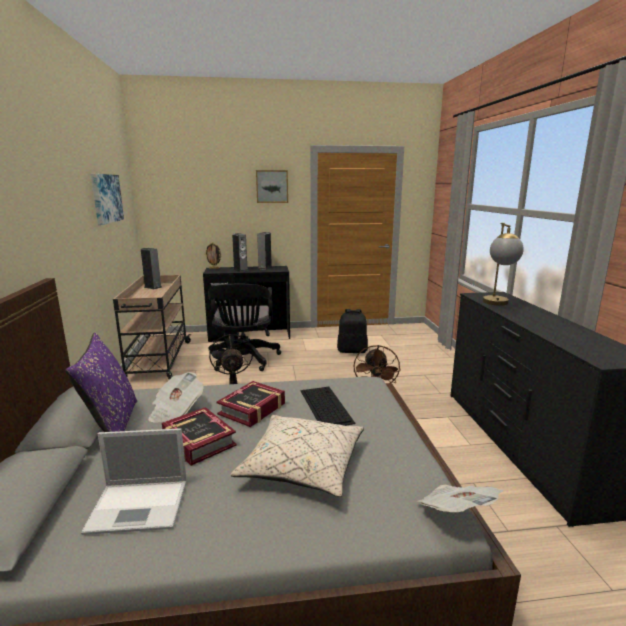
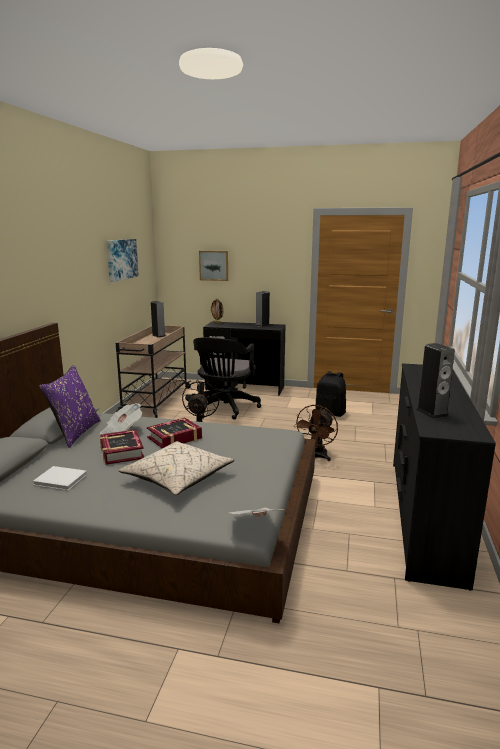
camera: 20 degrees right, 0 degrees up
(140, 506) = (62, 480): laptop -> white book
(240, 270) = (238, 325): speaker -> speaker (432, 413)
(272, 186) = (274, 248): picture -> picture (214, 265)
(325, 406) = (231, 444): keyboard -> none
(497, 304) = (420, 377): table lamp -> none

